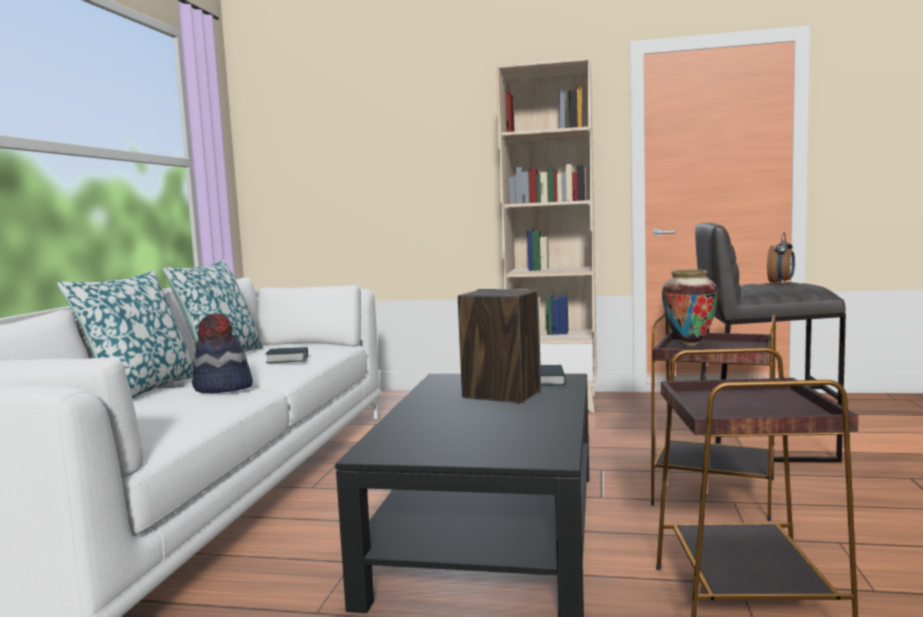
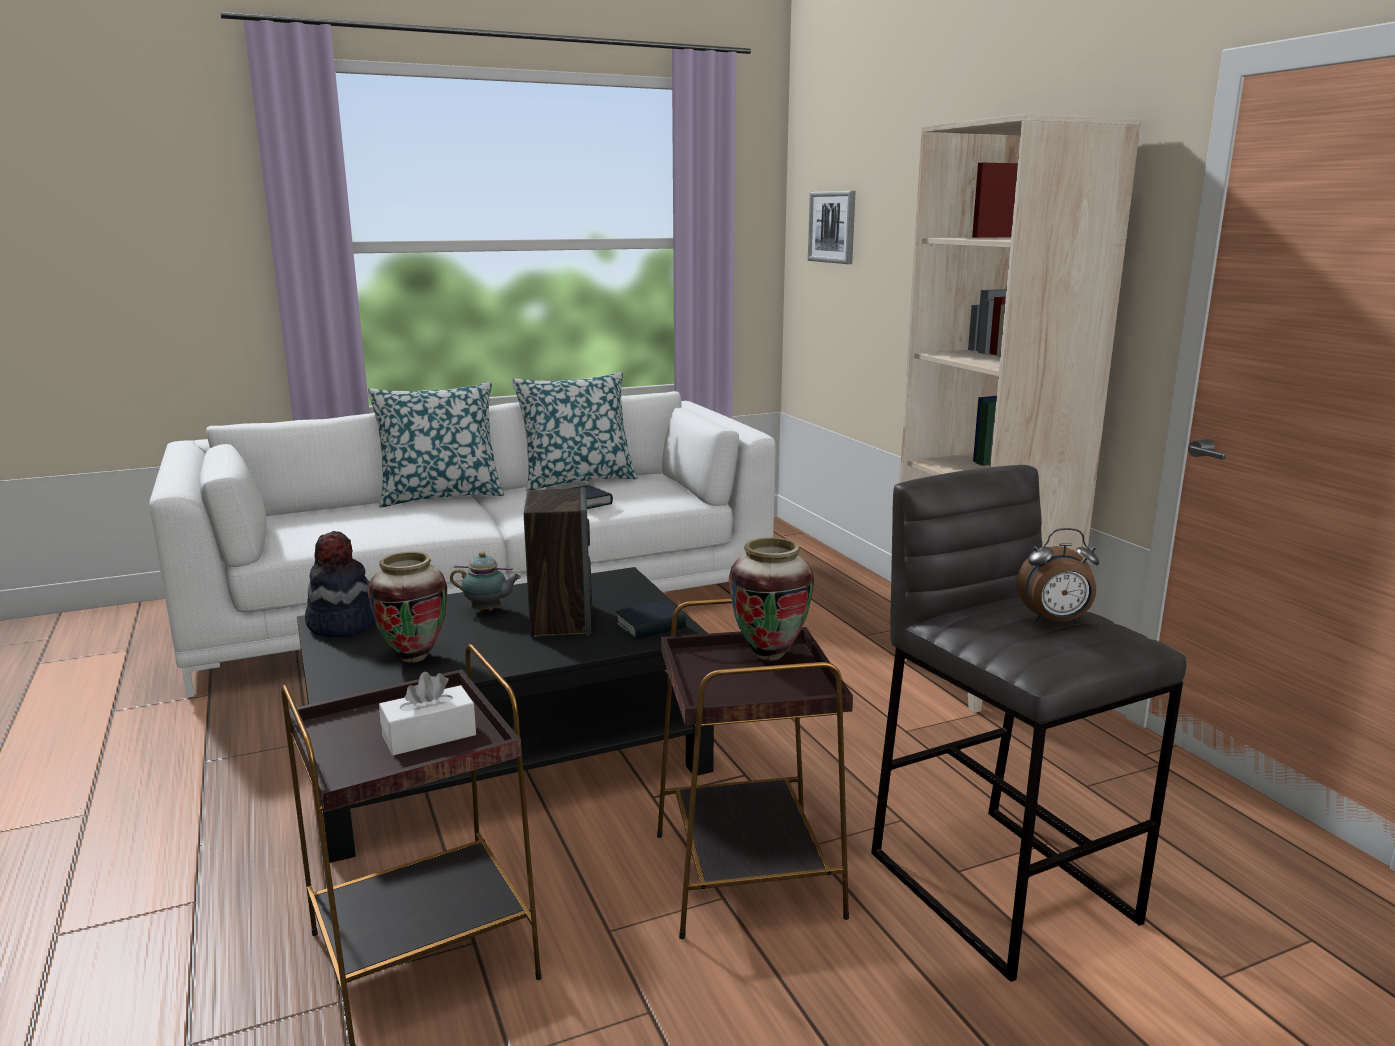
camera: 55 degrees right, 10 degrees up
(222, 388) = (460, 515): hat -> hat (342, 624)
(303, 151) = (832, 227): none -> picture
(446, 409) = (488, 610): none -> teapot
(510, 433) = (414, 657): none -> vase
(753, 401) = (429, 735): none -> white tissue box

